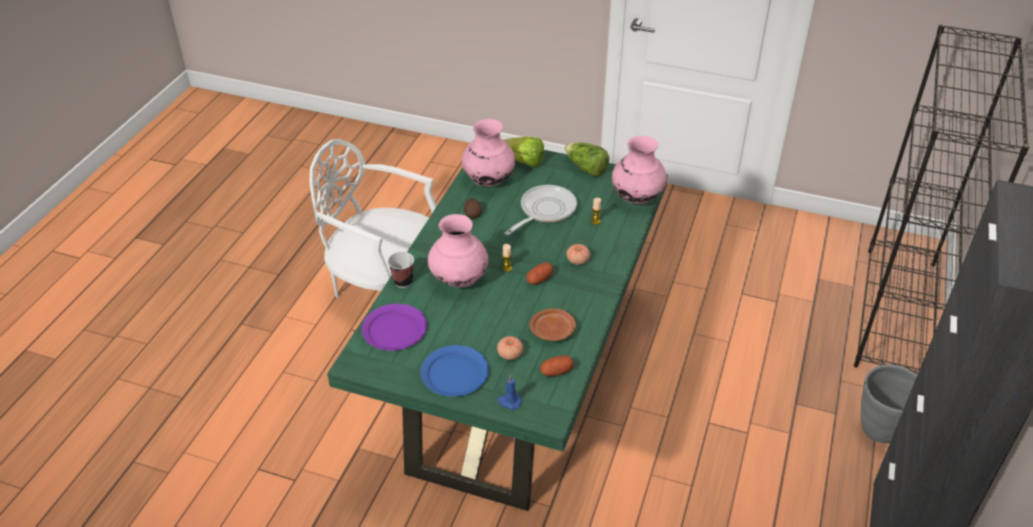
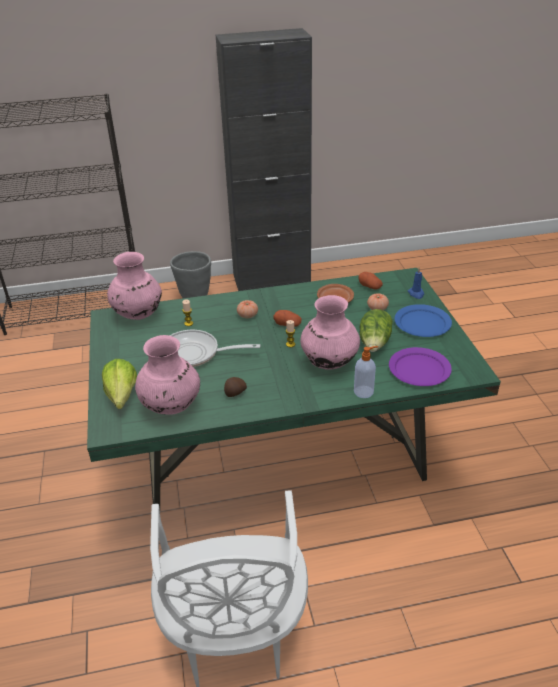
camera: 120 degrees left, 5 degrees down
(403, 281) = (364, 391): cup -> soap dispenser
(586, 168) = (108, 354): lettuce -> lettuce (375, 343)

